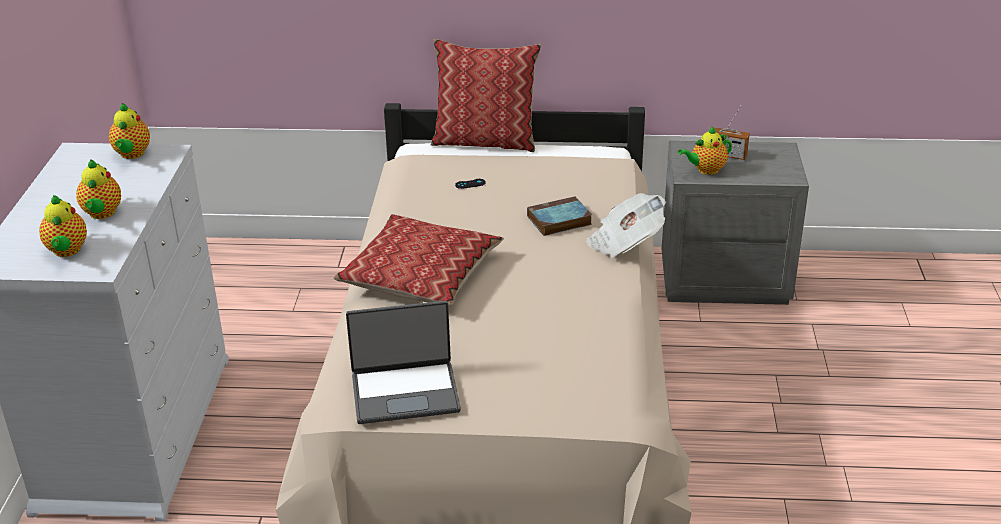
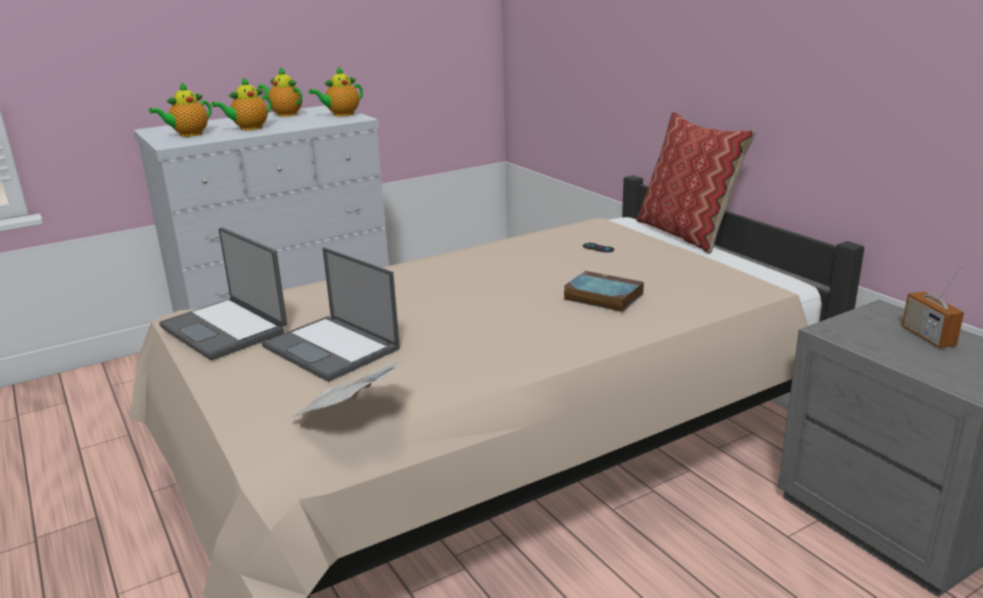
camera: 55 degrees right, 10 degrees down
(421, 274) = (422, 277): pillow -> none
(506, 353) = (332, 348): none -> laptop
(624, 242) = (618, 337): newspaper -> newspaper (350, 416)
(706, 170) = (865, 336): teapot -> teapot (285, 114)

